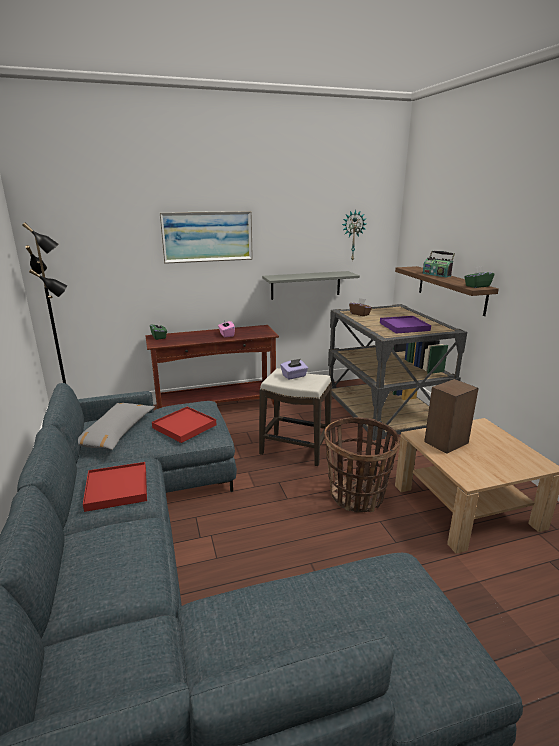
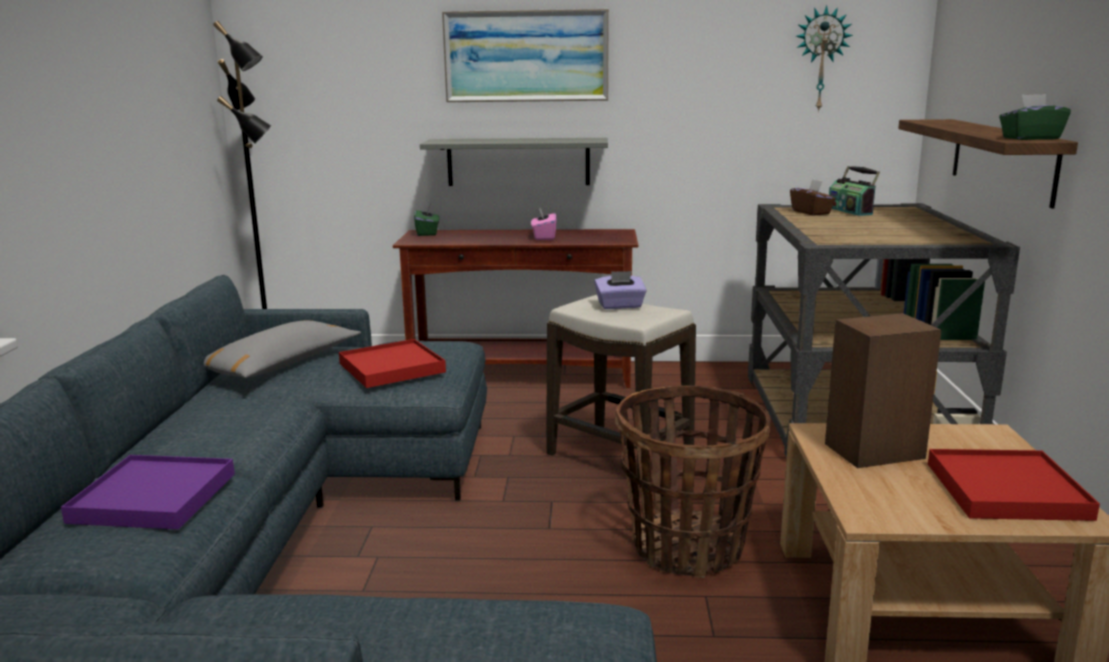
camera: 20 degrees right, 5 degrees down
(117, 488) = (217, 430): red tray -> red tray (1006, 490)
(306, 285) = (717, 156): grey shelf -> grey shelf (518, 162)
(404, 327) = (883, 233): purple tray -> purple tray (154, 497)
(437, 274) = (970, 127): radio -> radio (851, 211)

